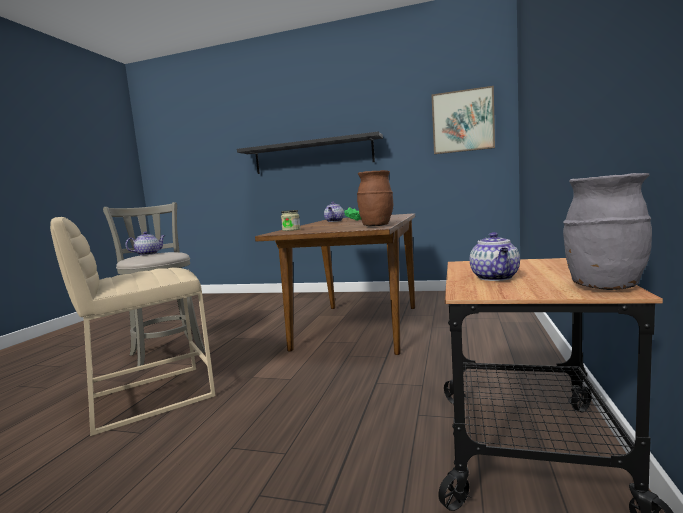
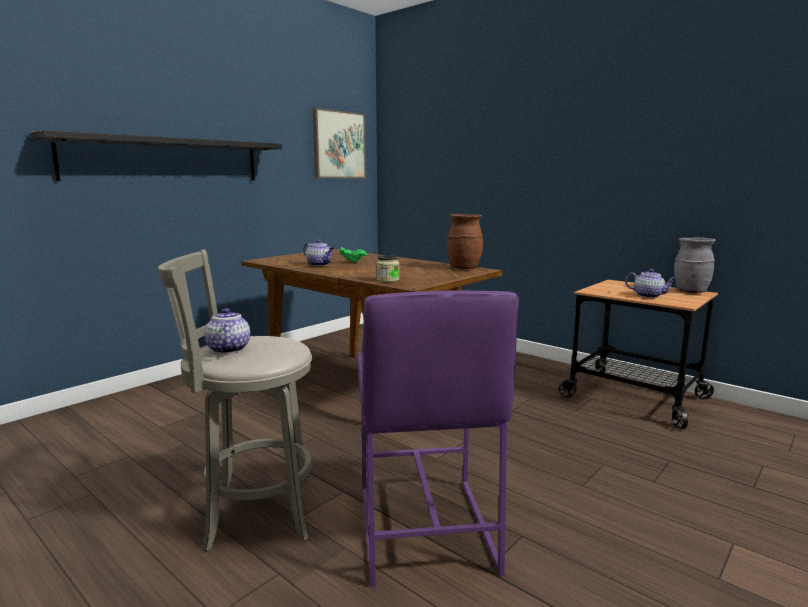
camera: 65 degrees left, 5 degrees up
(150, 397) = (423, 529): beige stool -> purple stool

